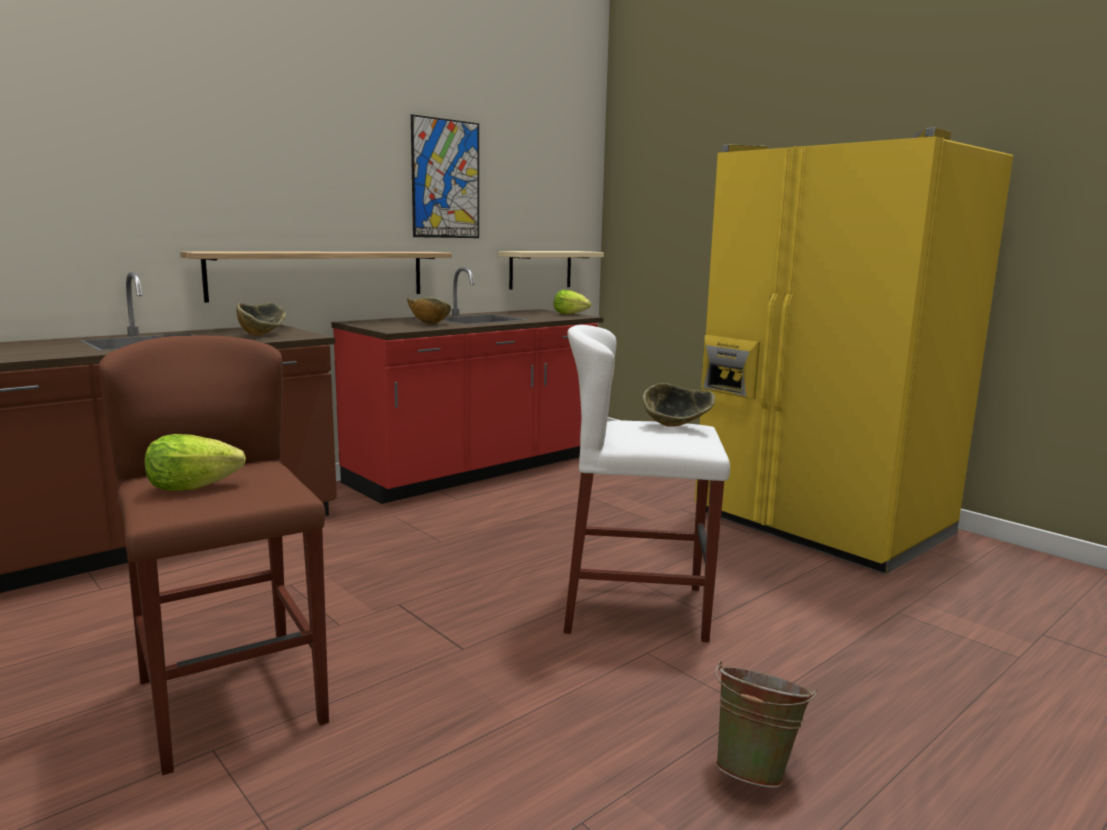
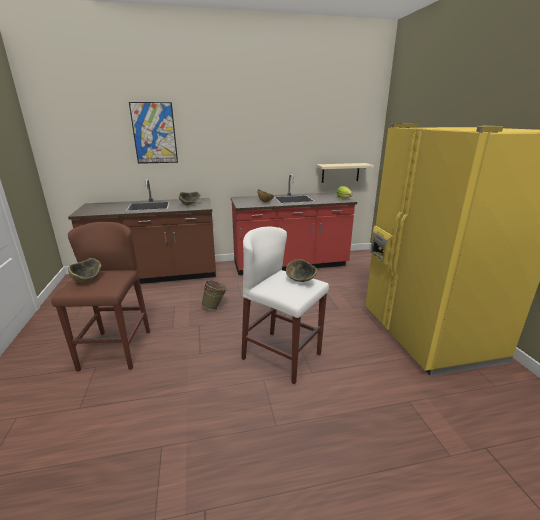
camera: 30 degrees right, 10 degrees up
(192, 487) = (87, 280): lettuce -> bowl
(321, 274) = (226, 177): shelf -> none
(445, 179) = (288, 131): picture -> picture (154, 133)
(755, 770) = (244, 455): green bucket -> green bucket (215, 307)

